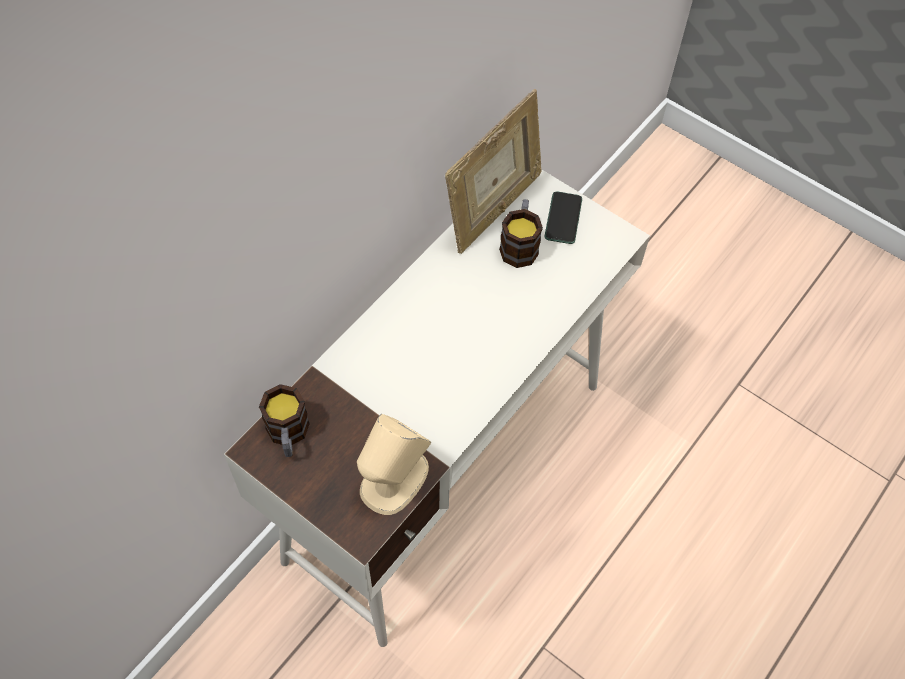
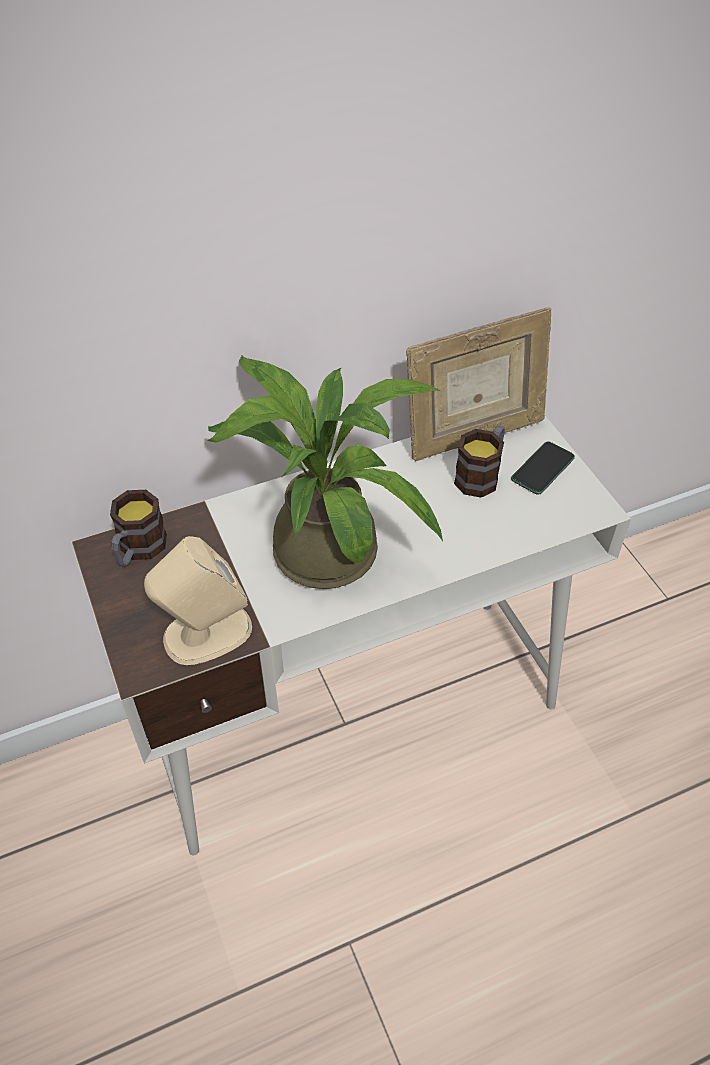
camera: 30 degrees right, 10 degrees down
(433, 361) = (321, 543): none -> potted plant

